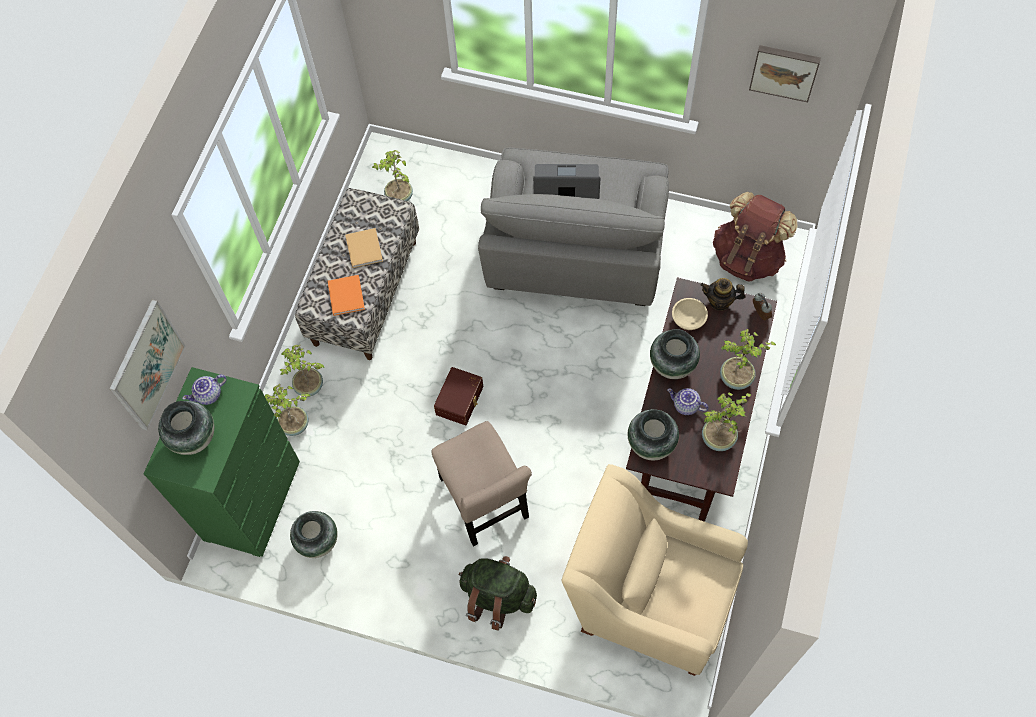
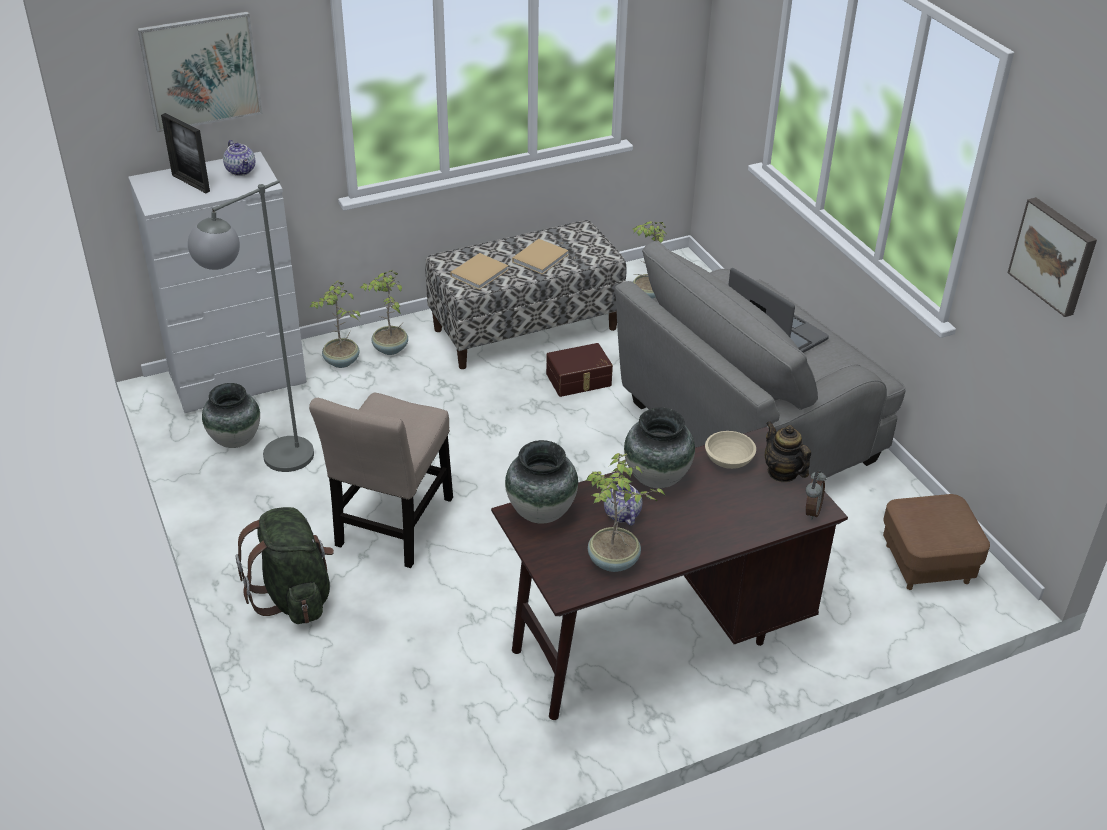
camera: 45 degrees right, 25 degrees down
(195, 438) = (190, 183): vase -> picture frame
(209, 395) = (241, 170): teapot -> teapot turned 135 degrees counterclockwise
(253, 500) = (238, 379): green dresser -> white dresser
(346, 295) = (480, 272): orange book -> beige book
(365, 533) = (274, 464): none -> grey floor lamp
(461, 400) = (486, 447): brown storage box -> brown storage box (579, 380)
(649, 597) = (414, 724): beige armchair -> none
(736, 378) = (706, 536): potted plant -> none
(748, 257) = (926, 564): brown backpack -> brown ottoman

